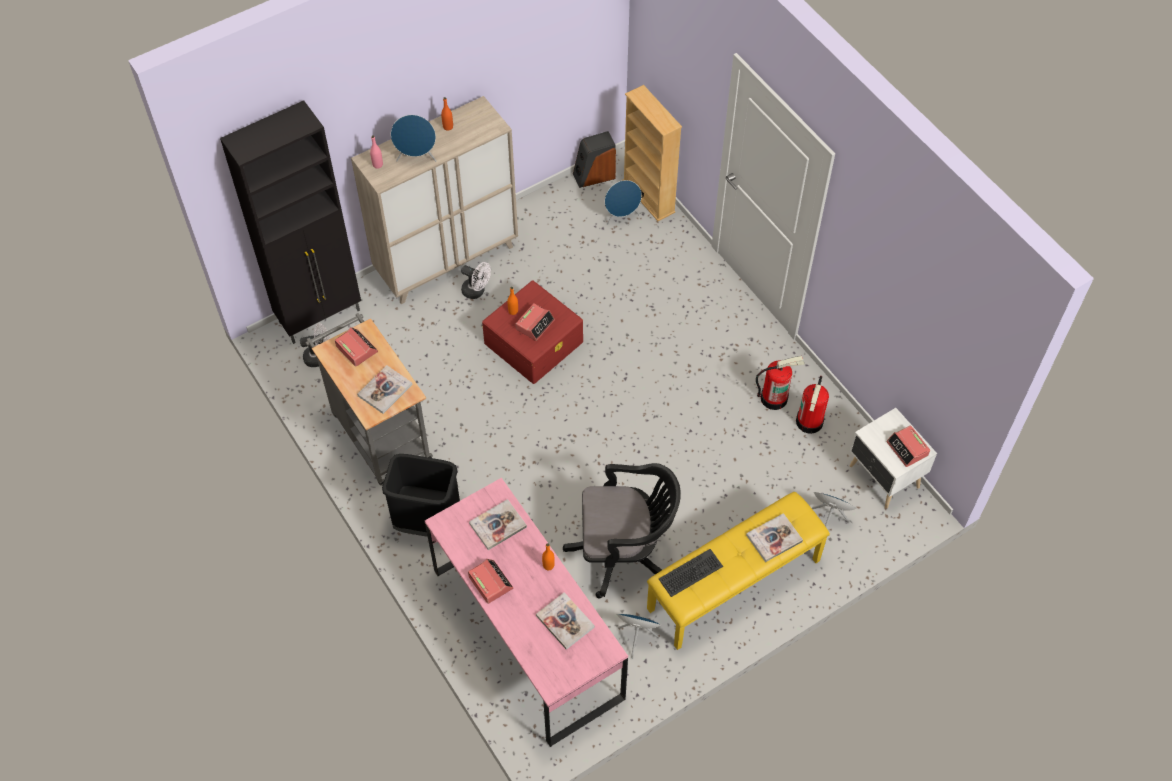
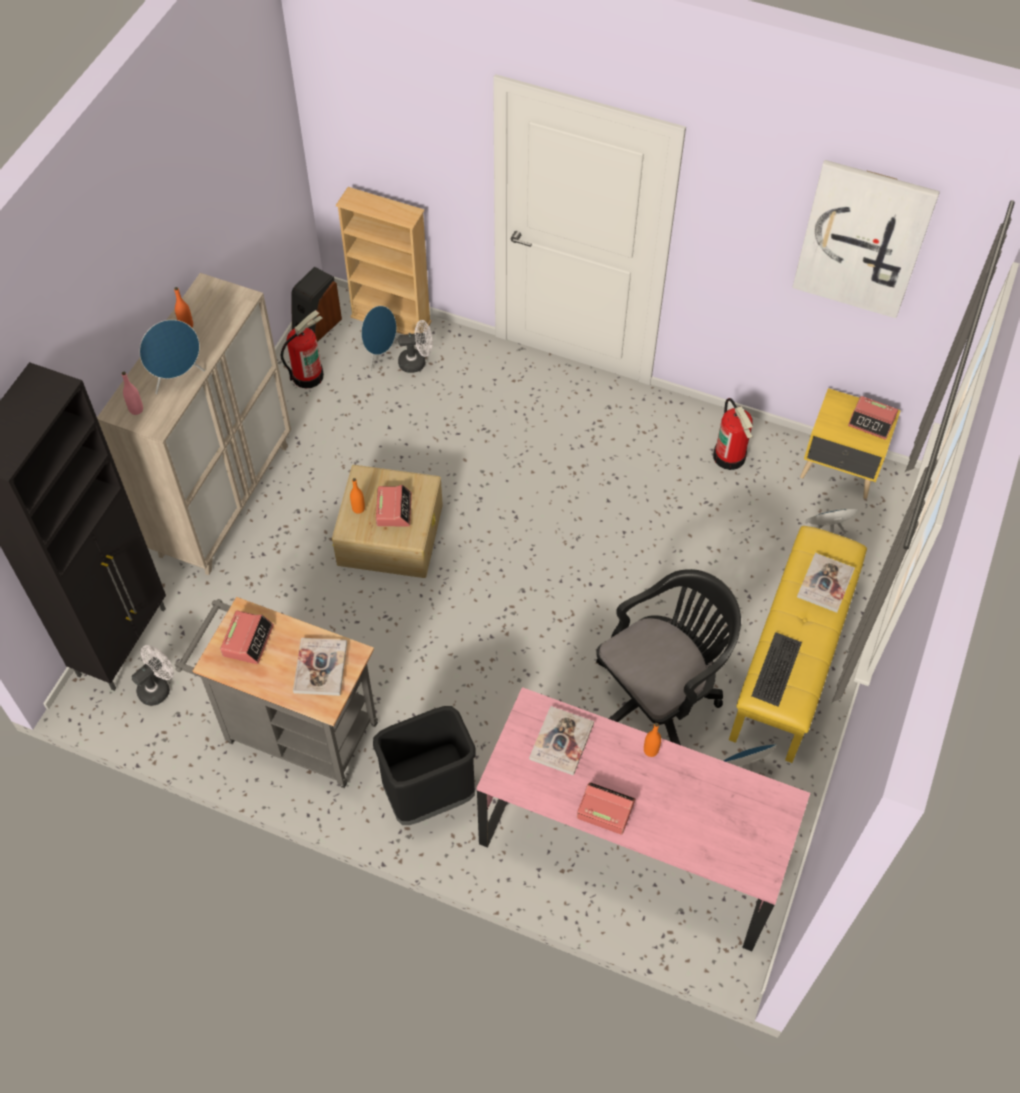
camera: 35 degrees left, 0 degrees up
(356, 349) = (248, 640): alarm clock -> alarm clock turned 90 degrees clockwise
(476, 291) = (284, 514): white fan -> white fan (417, 362)
(534, 342) = (390, 533): red storage box -> beige storage box
(565, 621) = (718, 799): book -> none
(774, 398) = (677, 452): fire extinguisher -> fire extinguisher (307, 375)
(883, 478) = (840, 471): white nightstand -> yellow nightstand
(925, 300) = (863, 239): none -> picture

